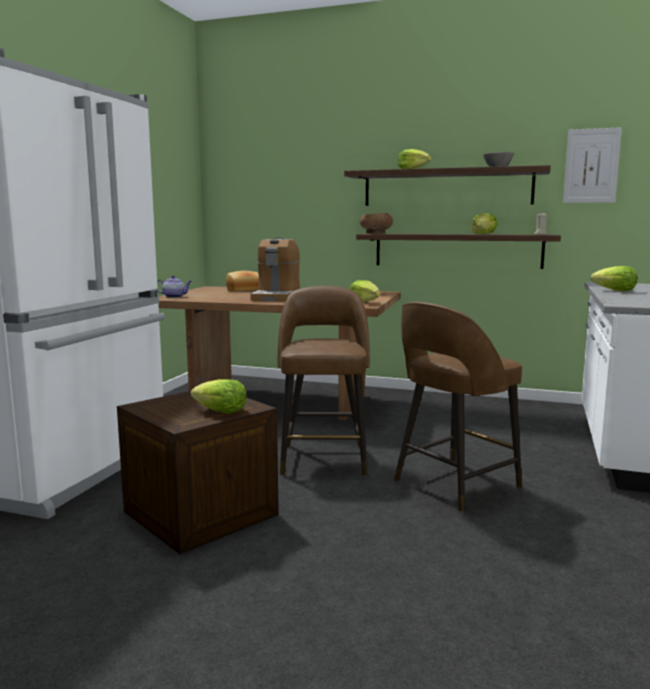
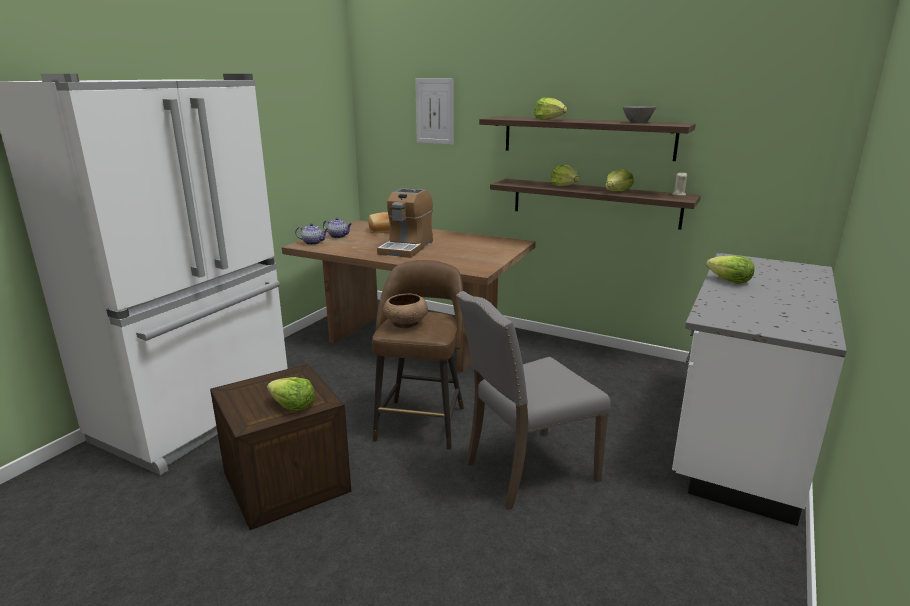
camera: 10 degrees right, 10 degrees up
(197, 293) = (338, 236): none -> teapot
(364, 302) = (483, 264): lettuce -> lettuce (564, 186)
(375, 233) = (512, 181): brown bowl -> brown bowl (405, 323)
(453, 485) = (527, 470): brown stool -> grey chair
(591, 166) = (741, 123): picture -> picture (434, 111)

